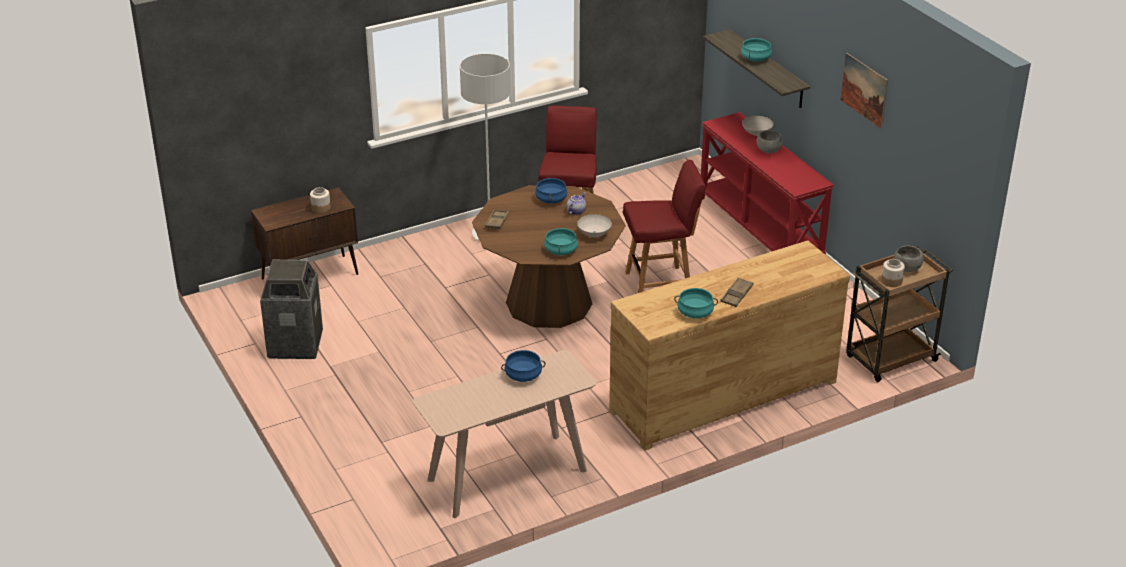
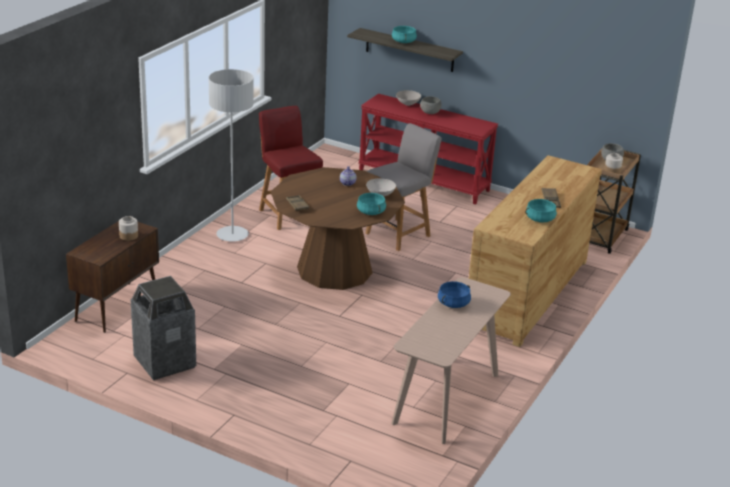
camera: 35 degrees left, 5 degrees down
(551, 199) = (318, 180): blue cooking pot -> none
(660, 284) = (399, 234): red chair -> grey chair
(864, 90) = (528, 38): picture -> none

